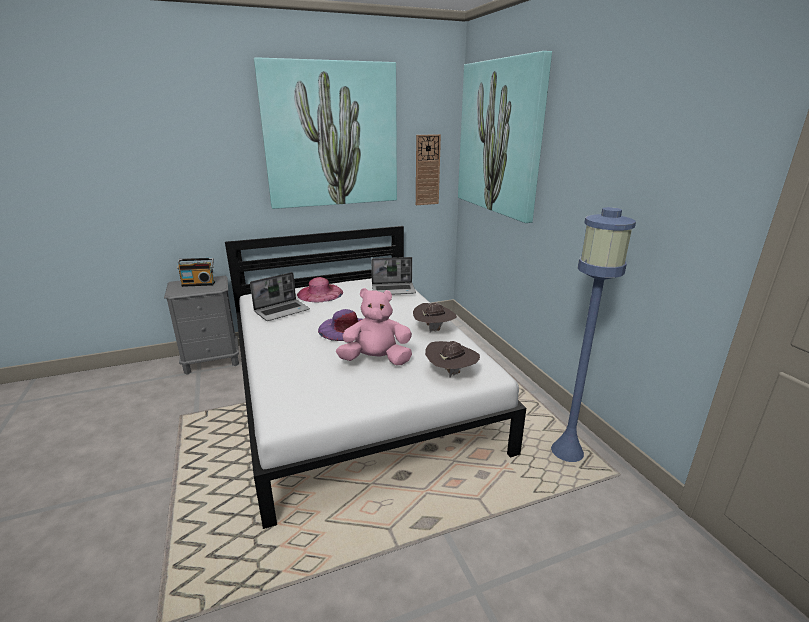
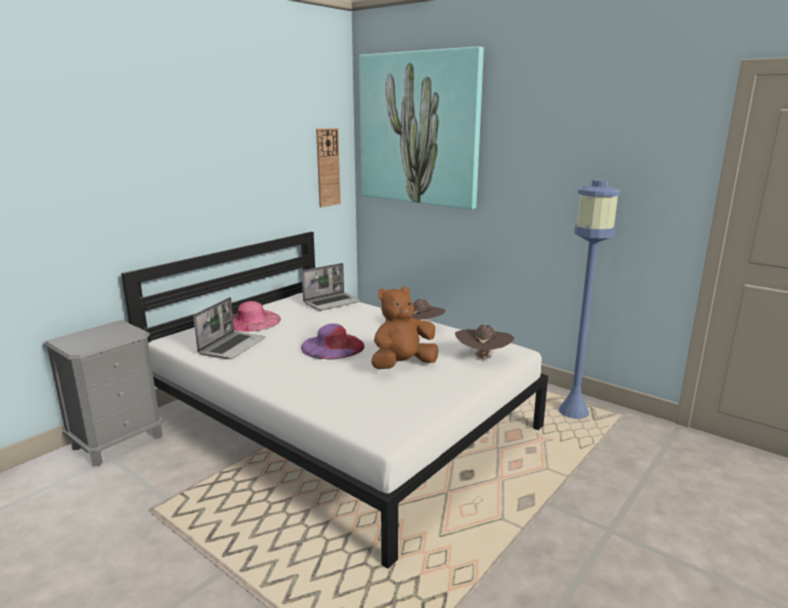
camera: 30 degrees left, 5 degrees down
(199, 283) = (99, 334): radio -> none
(331, 136) = (235, 131): picture -> none
(376, 360) = (402, 365): pink plush toy -> brown plush toy

